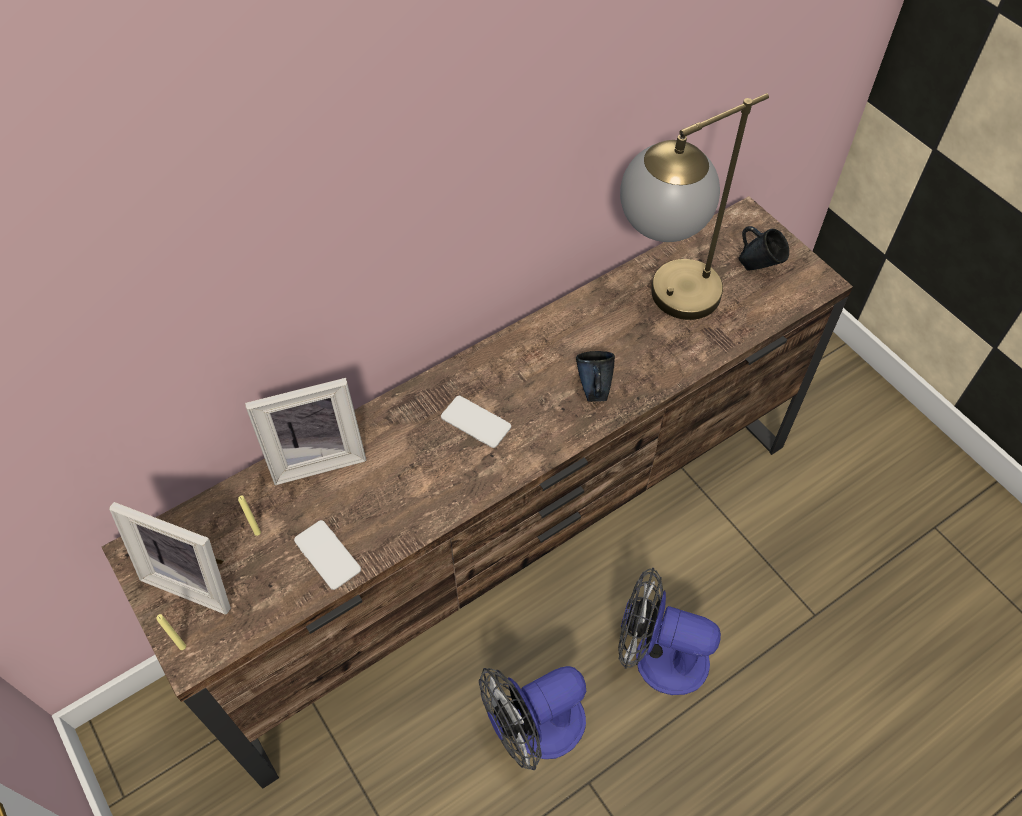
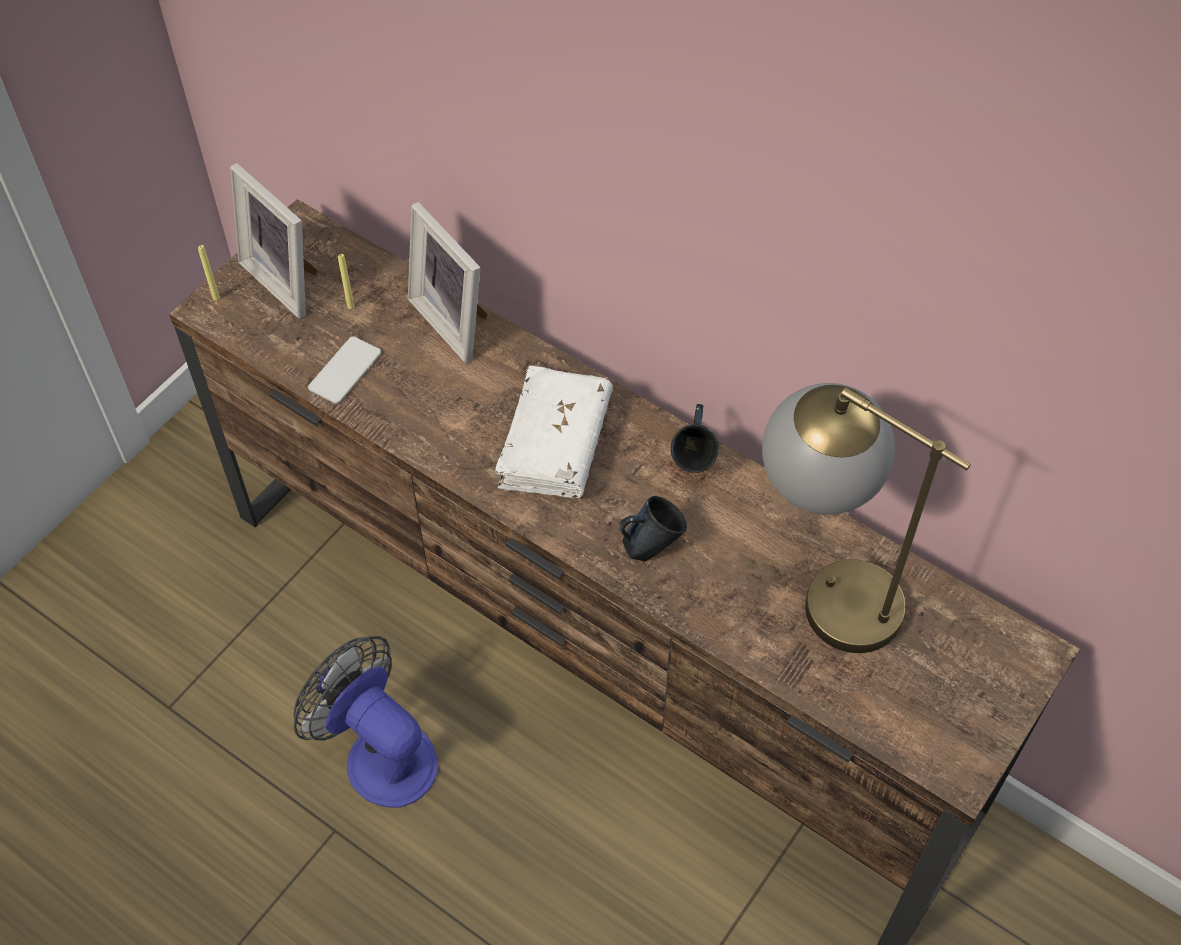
camera: 70 degrees right, 0 degrees up
(195, 577) = (287, 279): picture frame -> picture frame turned 45 degrees counterclockwise
(476, 422) = (555, 444): phone -> white book
(658, 656) = (514, 867): fan -> none
(758, 267) = (946, 687): blue mug -> blue mug (692, 464)

